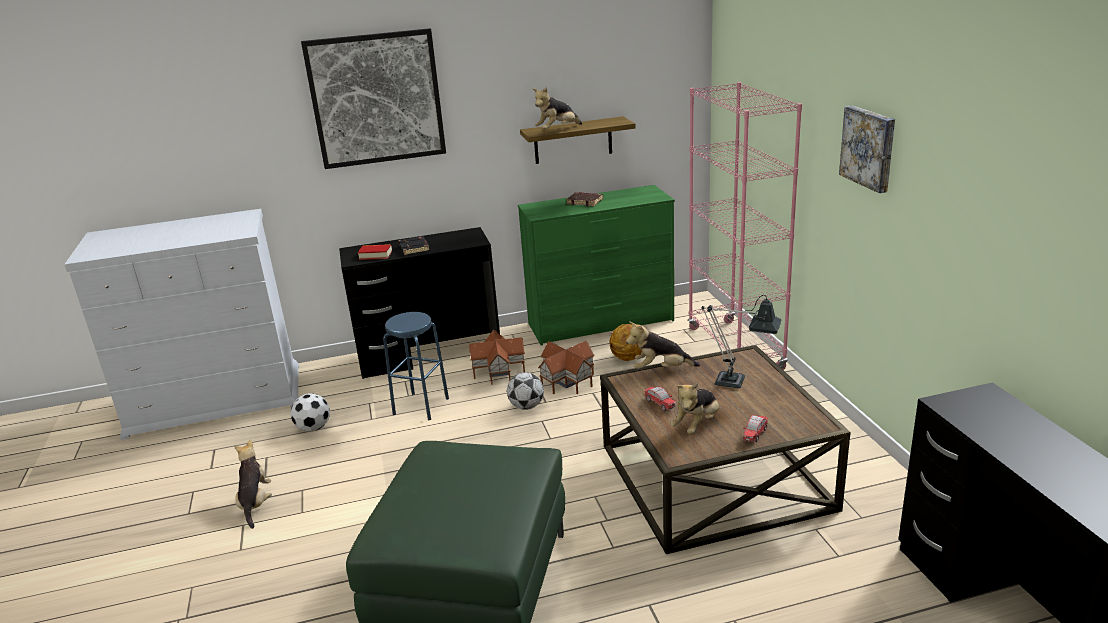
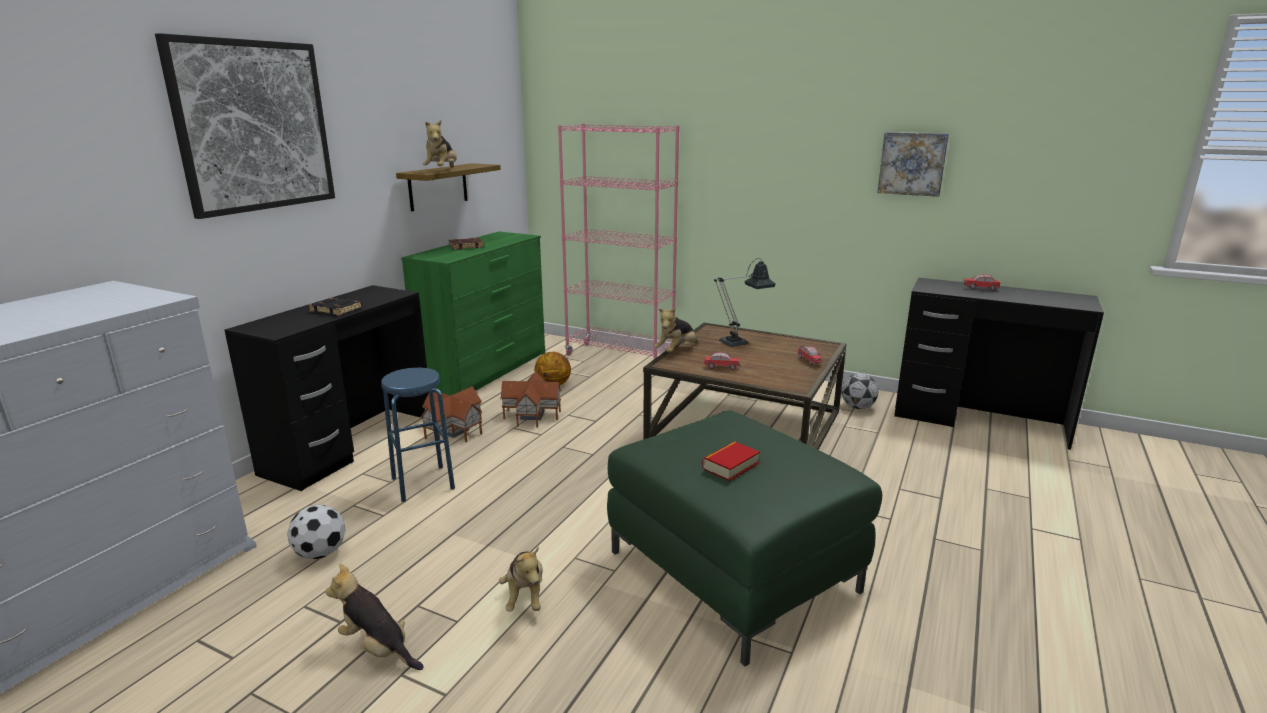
camera: 50 degrees left, 5 degrees down
(375, 255) = (298, 323): book -> book (730, 466)
(526, 406) = (530, 443): football -> football (857, 407)
(697, 425) = (767, 369): plush toy -> plush toy (525, 596)
(869, 147) = (761, 146): picture -> picture (912, 163)
(1028, 433) = (981, 289): none -> toy car

